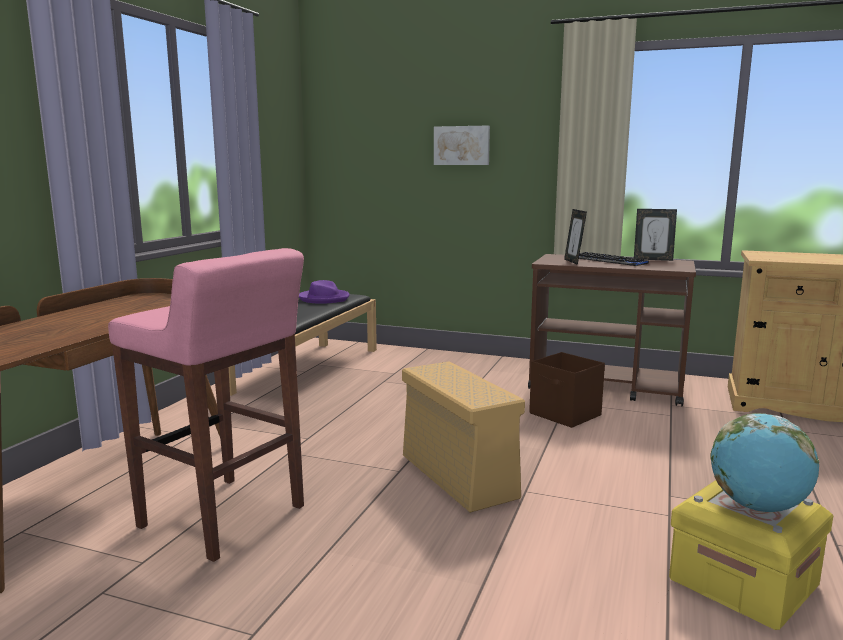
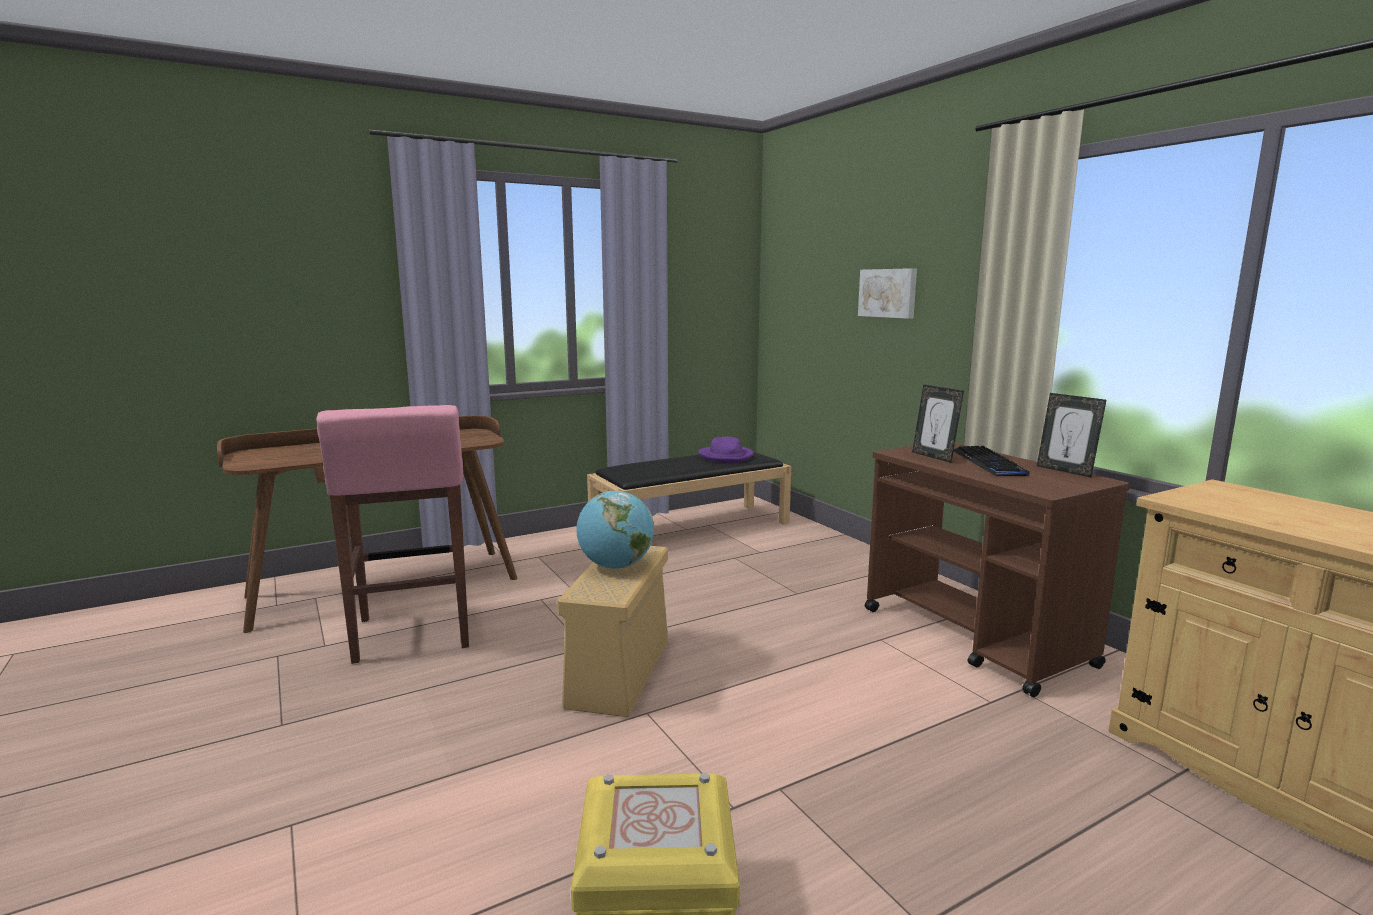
camera: 40 degrees right, 0 degrees up
(565, 415) = (850, 653): brown storage box -> none
(573, 261) = (934, 457): picture frame -> picture frame turned 60 degrees counterclockwise
(758, 507) = (645, 821): globe -> globe (616, 566)

